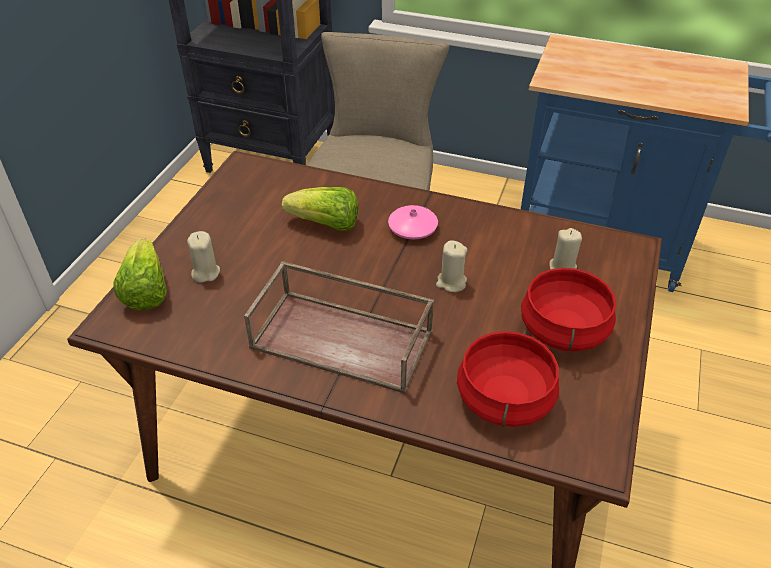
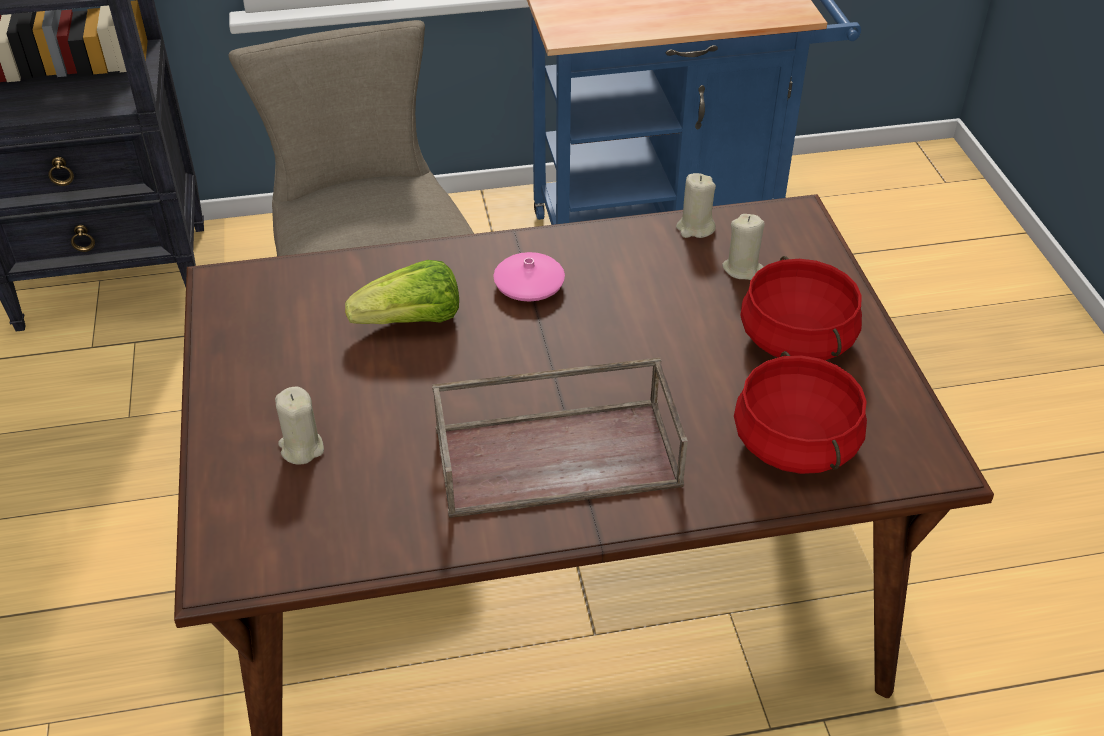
camera: 30 degrees left, 0 degrees up
(146, 290) = (236, 506): lettuce -> none
(451, 282) = (630, 335): beige candle -> beige candle (695, 228)

